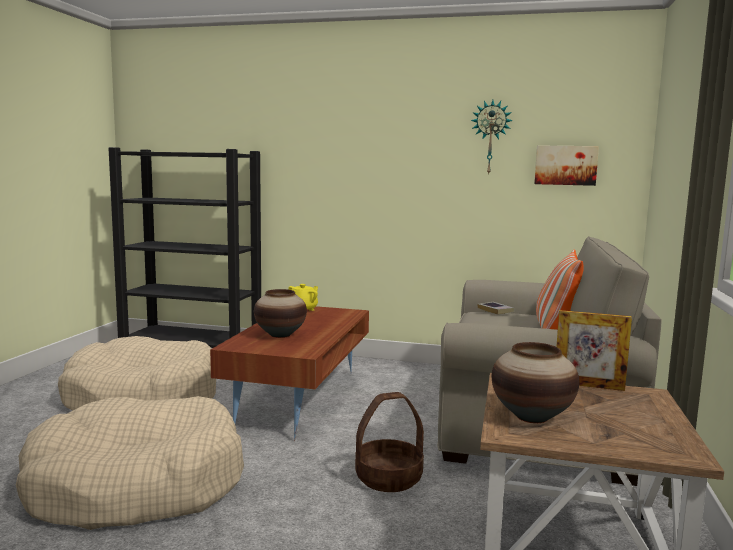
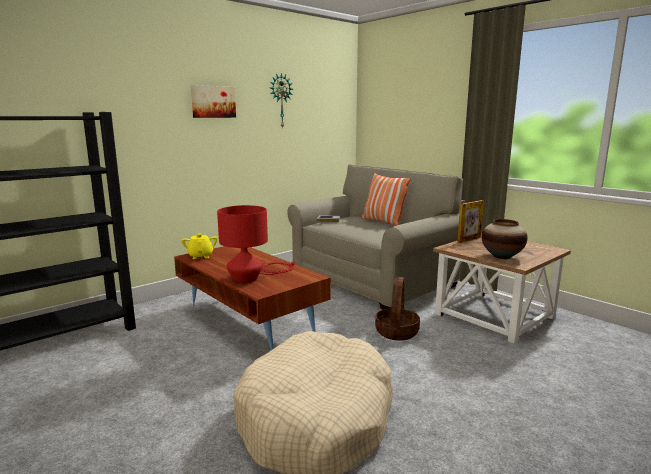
camera: 55 degrees left, 5 degrees up
(143, 398) = (136, 386): beige dog bed -> none
(280, 335) = (258, 274): vase -> red table lamp
(565, 165) = (320, 120): picture -> picture (213, 102)

